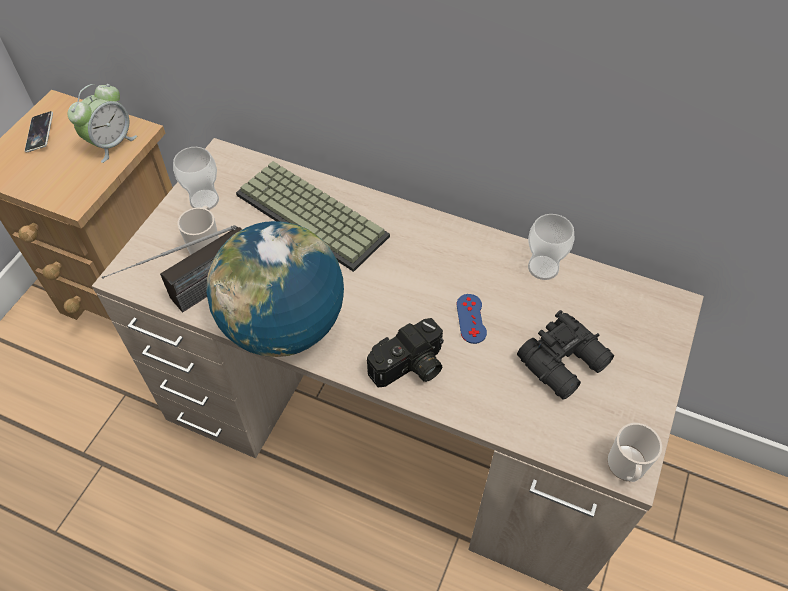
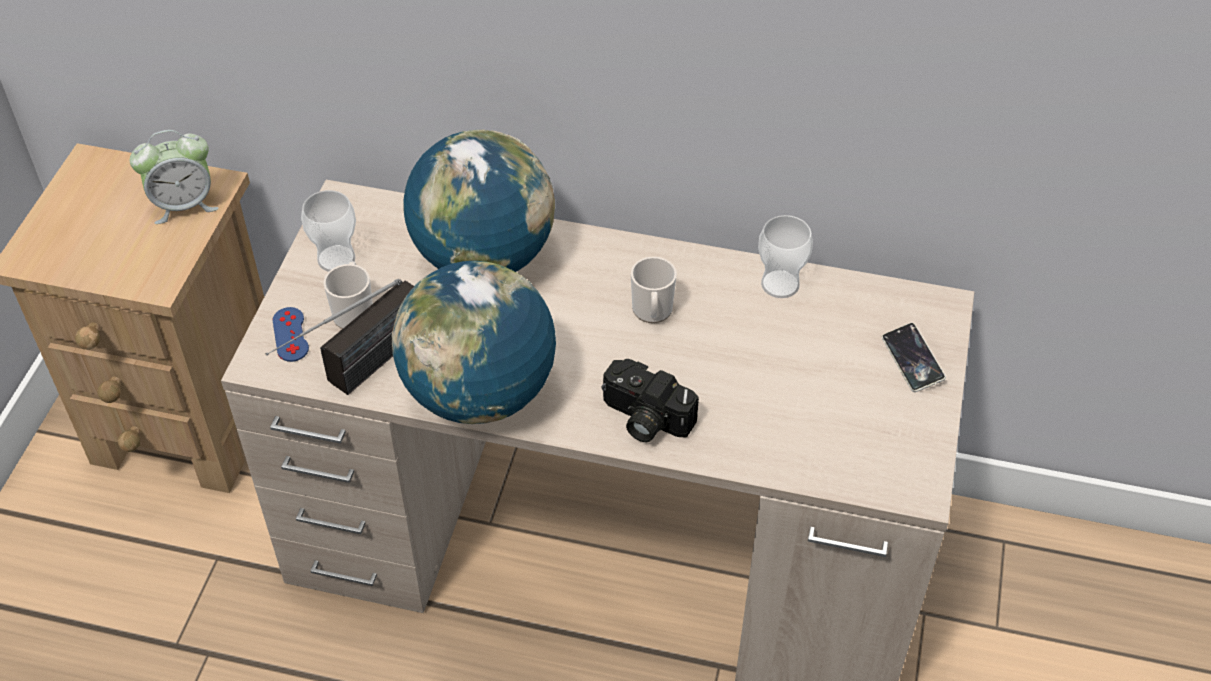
camera: 10 degrees left, 5 degrees down
(40, 134) = (82, 204): phone -> phone (912, 360)
(111, 144) = (184, 205): alarm clock -> alarm clock turned 45 degrees clockwise
(314, 215) = (483, 258): keyboard -> globe
(410, 368) = (643, 419): camera -> camera turned 75 degrees clockwise
(471, 318) = (705, 354): blue game controller -> blue game controller (290, 334)
(565, 362) = (825, 387): black binoculars -> none
(626, 468) = (913, 488): mug -> mug (652, 312)

